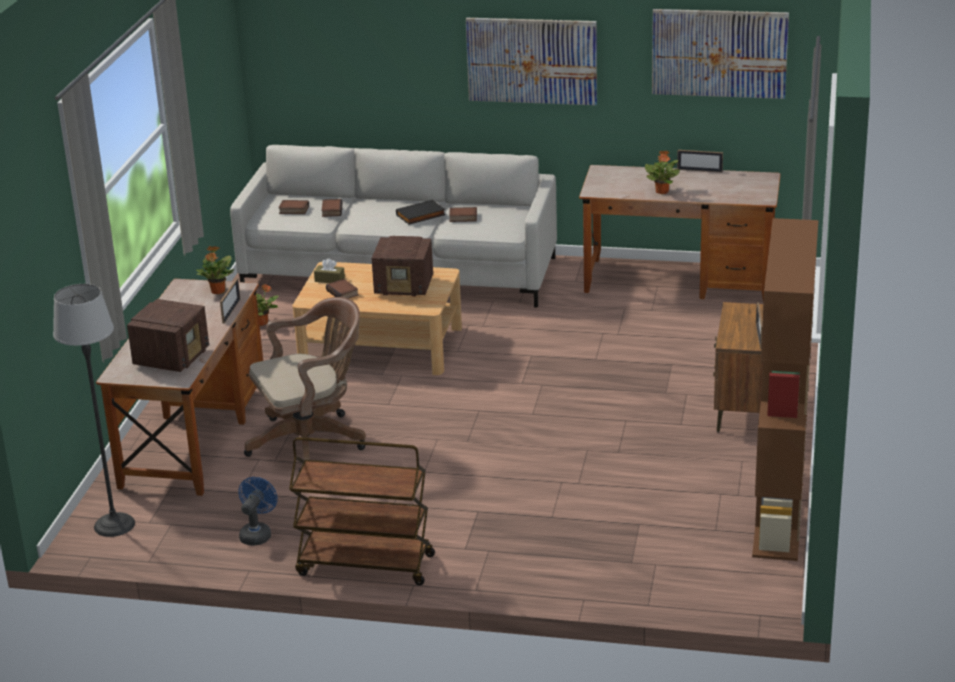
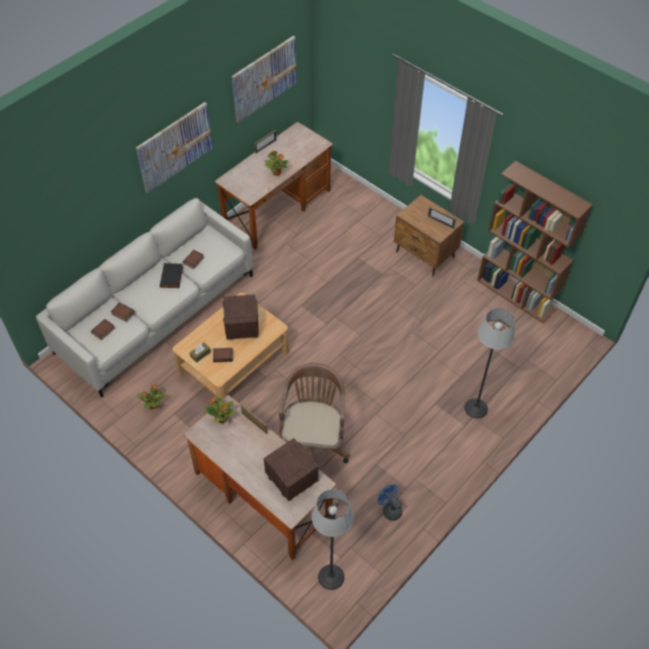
camera: 60 degrees left, 25 degrees up
(364, 565) = (452, 474): brown cart -> none
(405, 287) = (242, 325): radio -> radio turned 45 degrees counterclockwise
(506, 547) = (475, 408): none -> floor lamp

